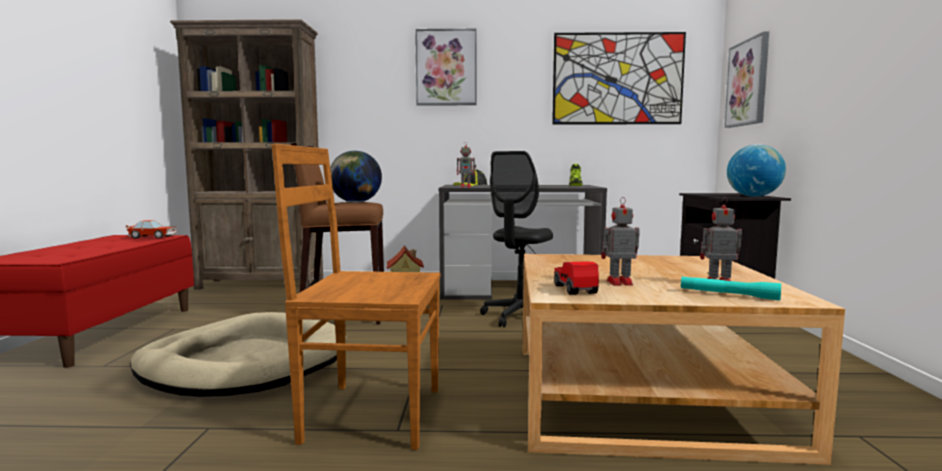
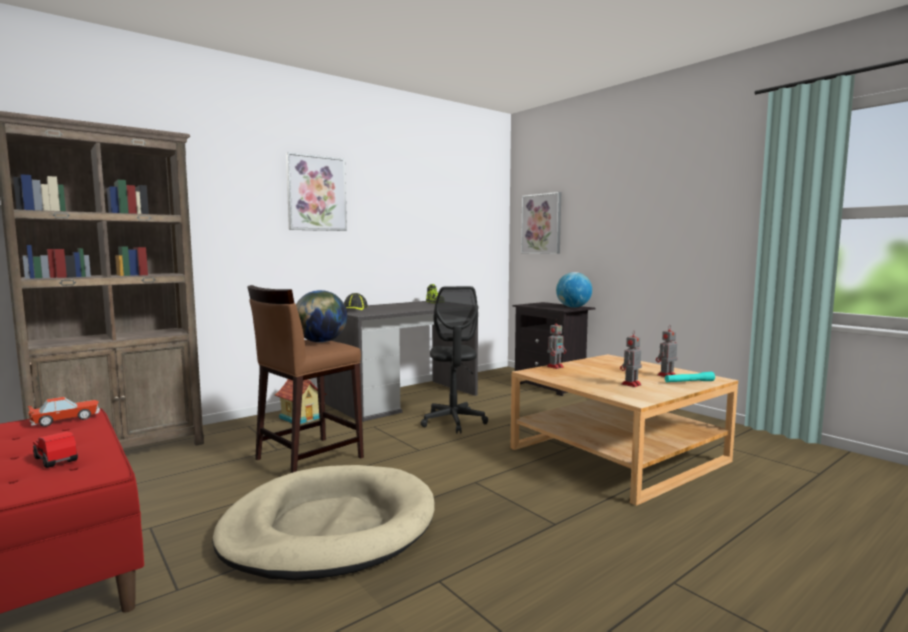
camera: 40 degrees left, 0 degrees up
(369, 414) = (517, 522): brown chair -> none
(466, 187) = (375, 313): toy robot -> toy robot (555, 366)
(575, 289) = (630, 394): toy car -> toy car (56, 459)
(617, 79) = (450, 212): picture -> none

